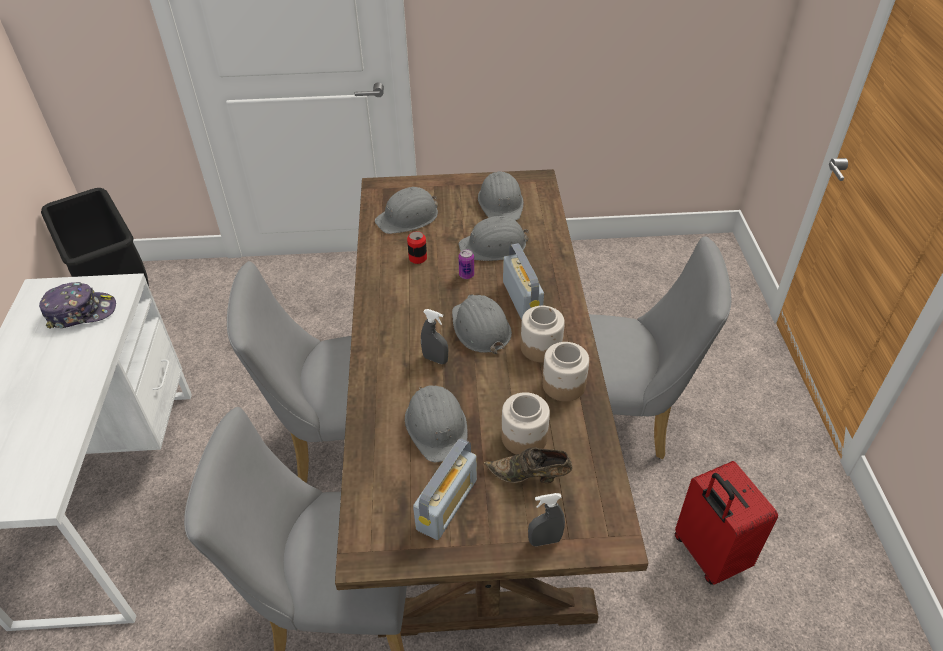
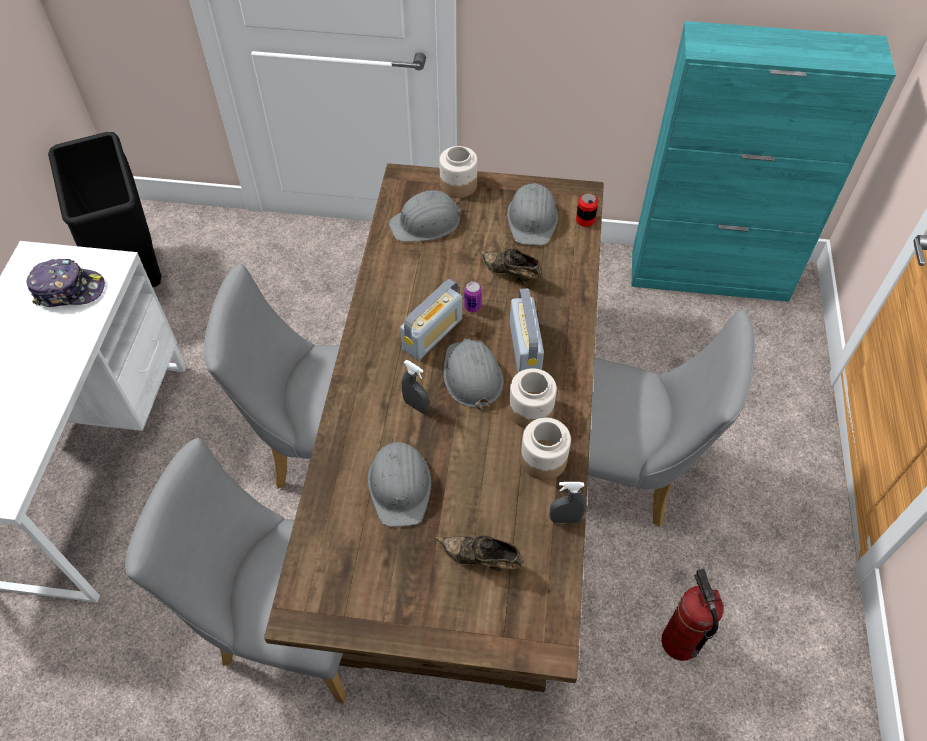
camera: 10 degrees right, 10 degrees up
(418, 258) = (425, 277): can -> can (585, 220)
(447, 504) = (390, 575): radio -> radio (432, 334)
(494, 246) = (511, 274): grey hard hat -> brown shoe
(523, 437) = (485, 514): jar -> jar (458, 185)
(545, 540) = (478, 633): grey spray bottle -> grey spray bottle (565, 519)
(648, 254) = (710, 276): none -> turquoise cabinet
(708, 554) = (679, 642): red suitcase -> fire extinguisher

